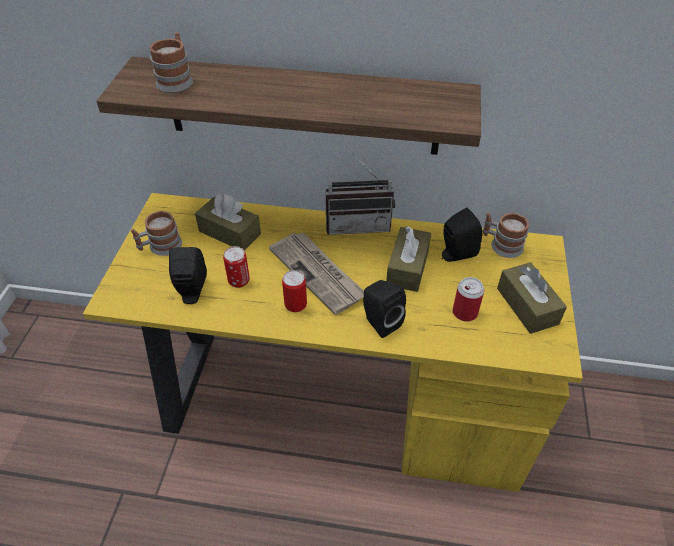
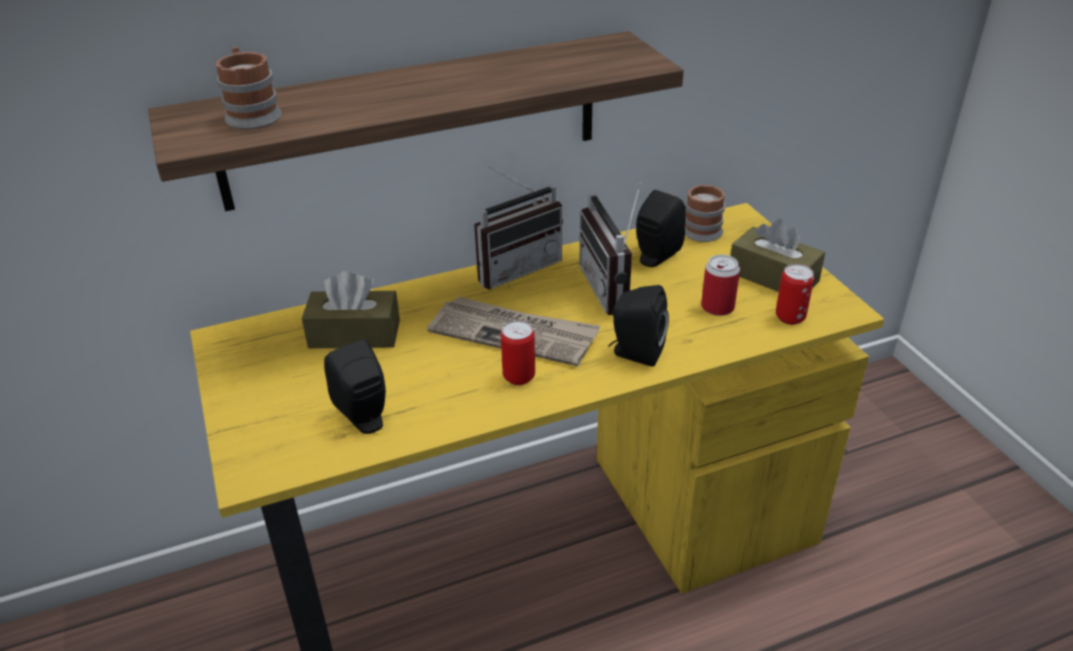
camera: 30 degrees left, 10 degrees down
(160, 247) = (267, 386): mug -> none
(239, 281) = (419, 380): can -> can (790, 317)
(407, 267) = (615, 289): brown tissue box -> radio

